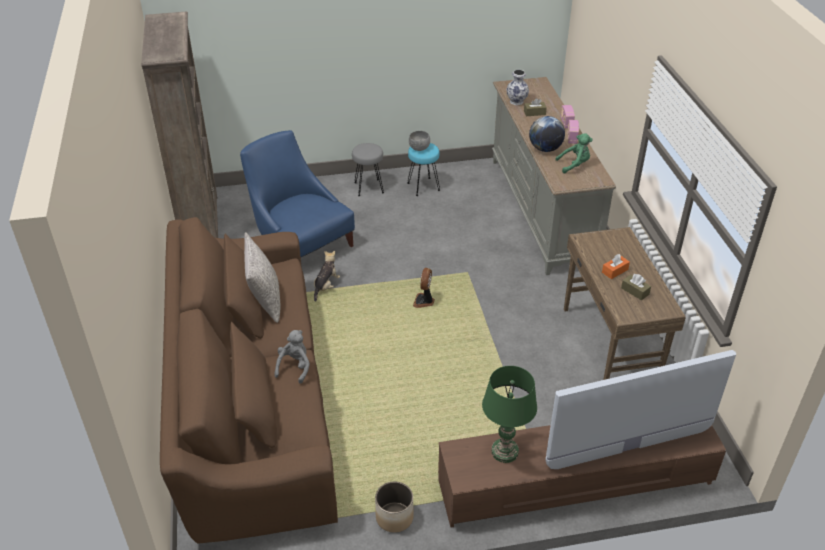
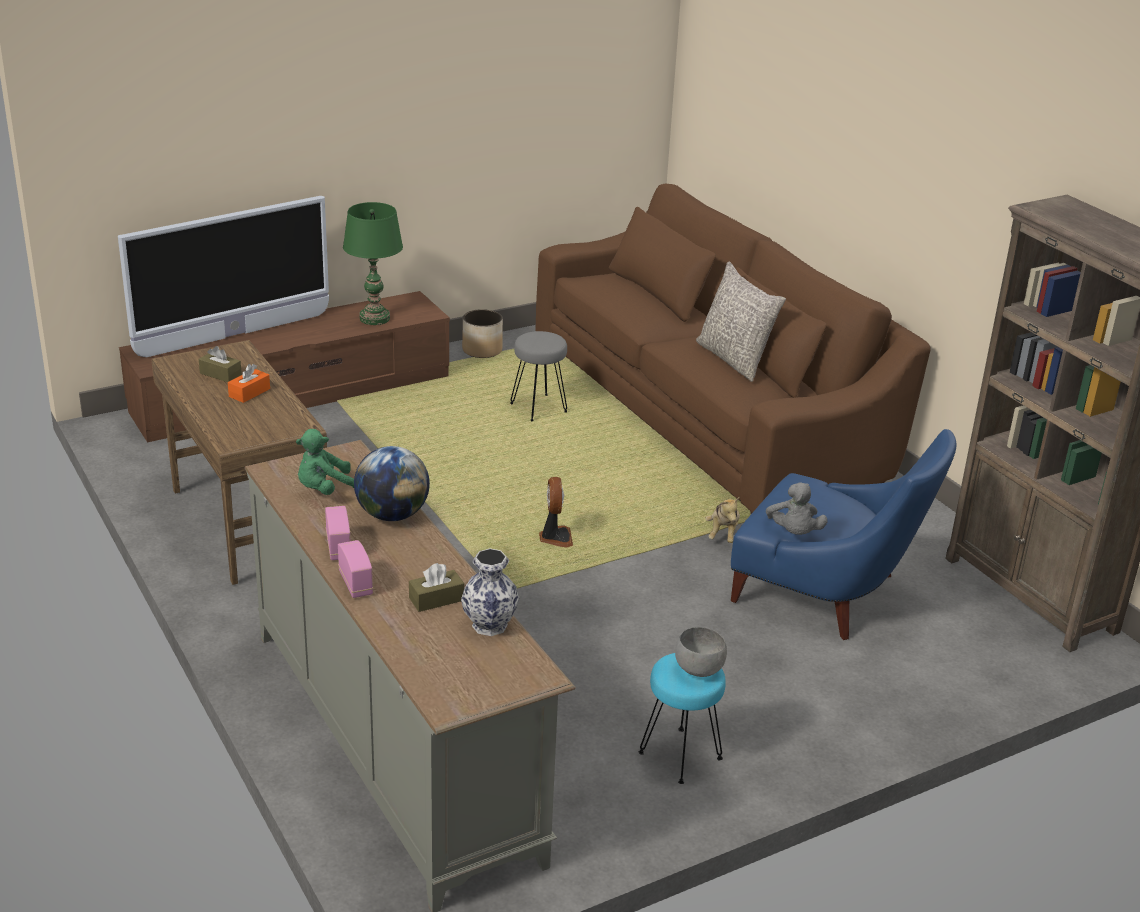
camera: 160 degrees right, 10 degrees down
(294, 367) = (639, 313): grey plush toy -> grey plush toy (794, 533)
(368, 188) = (795, 729): grey stool -> grey stool (538, 408)

